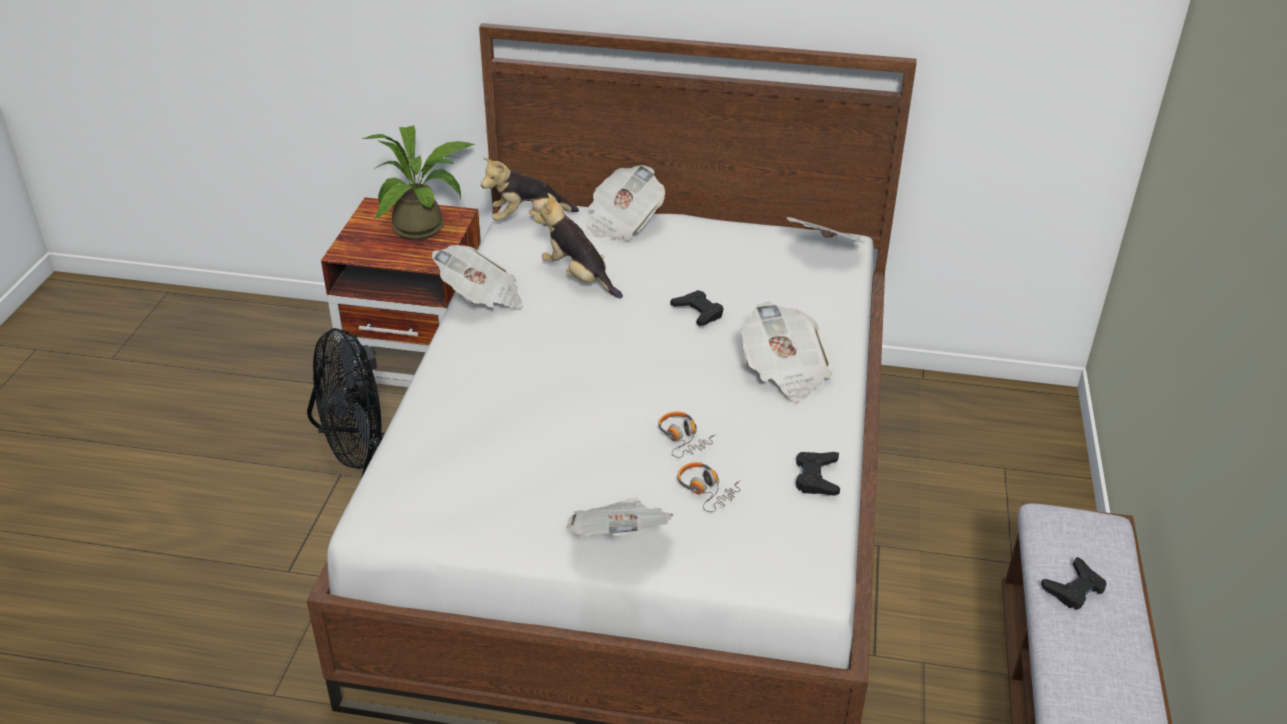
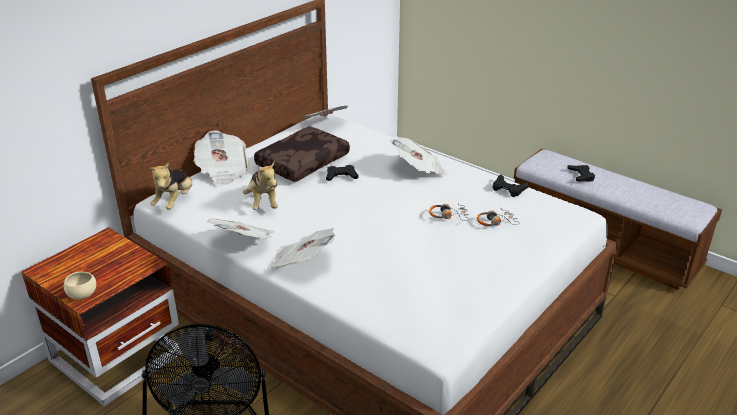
camera: 60 degrees left, 5 degrees down
(350, 248) = (82, 295): none -> beige bowl
(425, 228) = (102, 255): potted plant -> none
(578, 277) = (263, 202): plush toy -> plush toy turned 90 degrees counterclockwise
(619, 538) = (516, 260): newspaper -> newspaper (302, 263)
(704, 269) = (302, 162): none -> brown pillow

